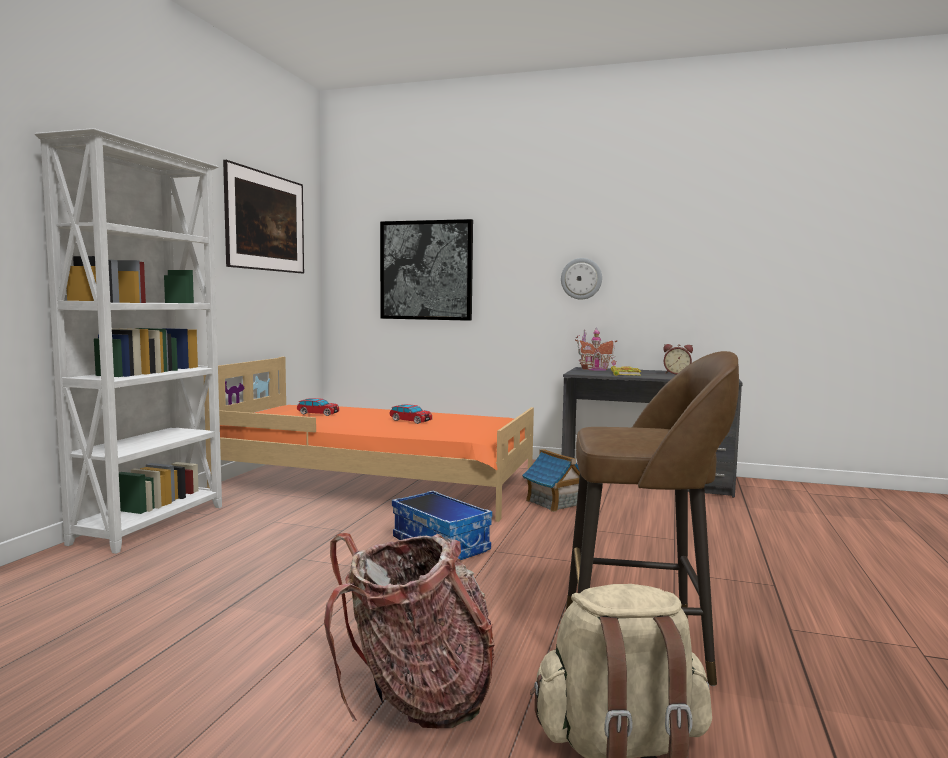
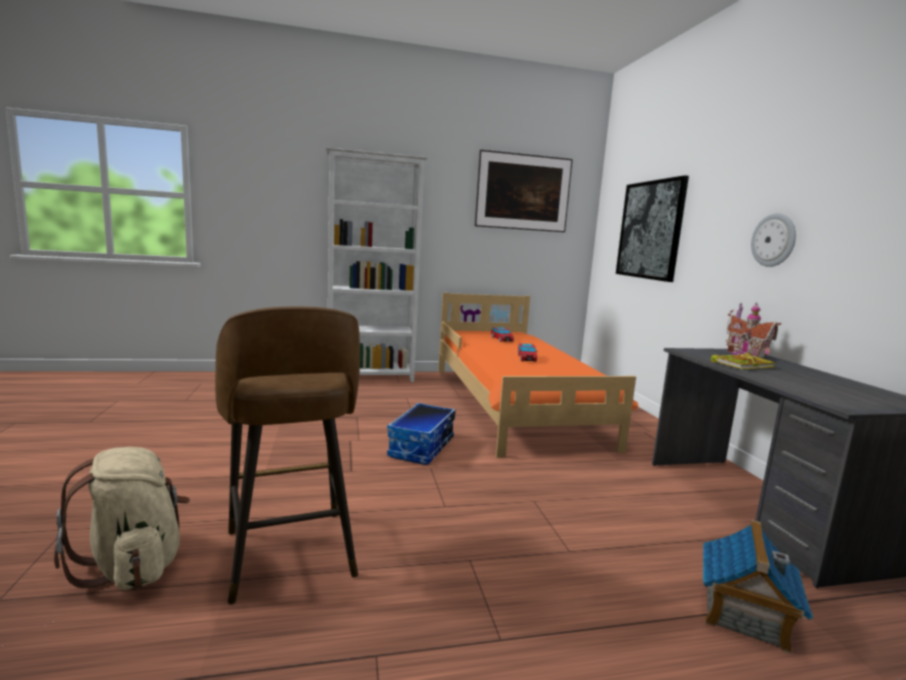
camera: 60 degrees right, 5 degrees up
(416, 698) = (190, 486): backpack -> none
(555, 503) = (583, 472): toy house -> toy house (744, 614)
(676, 373) = (829, 383): alarm clock -> none

